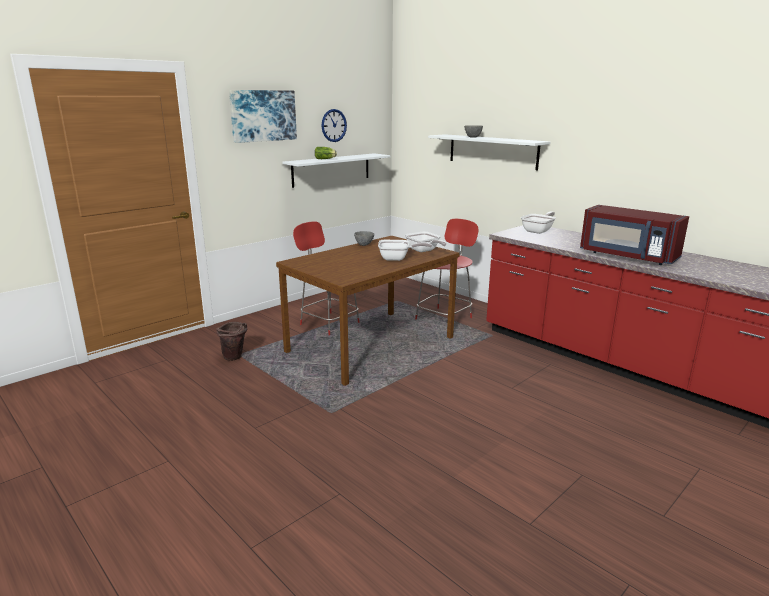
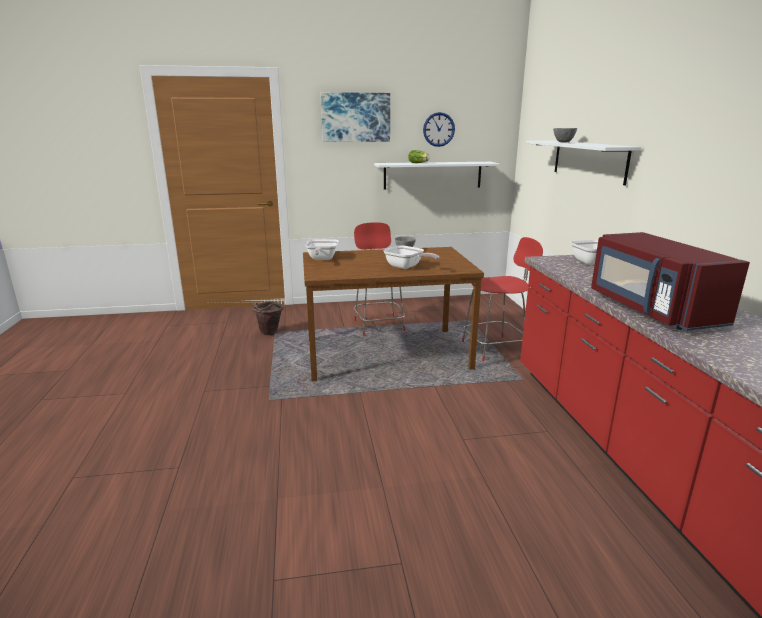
camera: 35 degrees right, 0 degrees up
(424, 251) = (449, 265): frying pan -> frying pan (321, 259)

